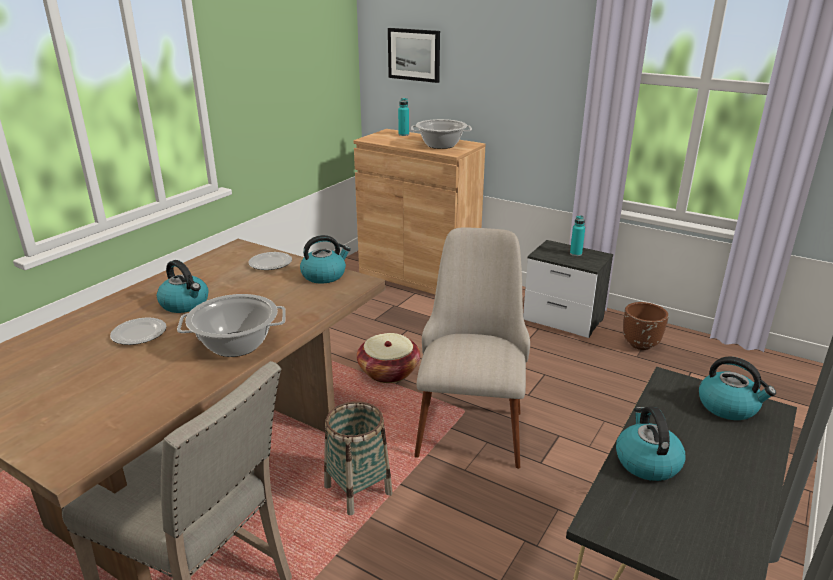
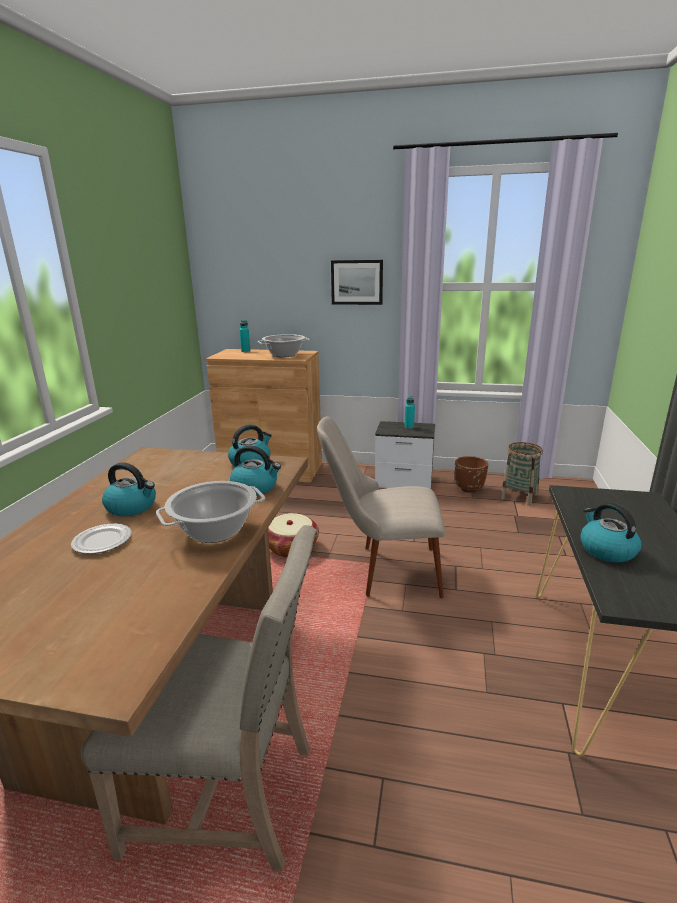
camera: 20 degrees left, 5 degrees down
(271, 263) = (192, 461): plate -> none
(357, 490) = (323, 652): basket -> basket (519, 496)
(414, 54) = (246, 284): picture -> picture (357, 282)
(471, 420) = (382, 570): beige chair -> beige chair turned 75 degrees counterclockwise
(728, 406) = (620, 501): kettle -> kettle (255, 487)

